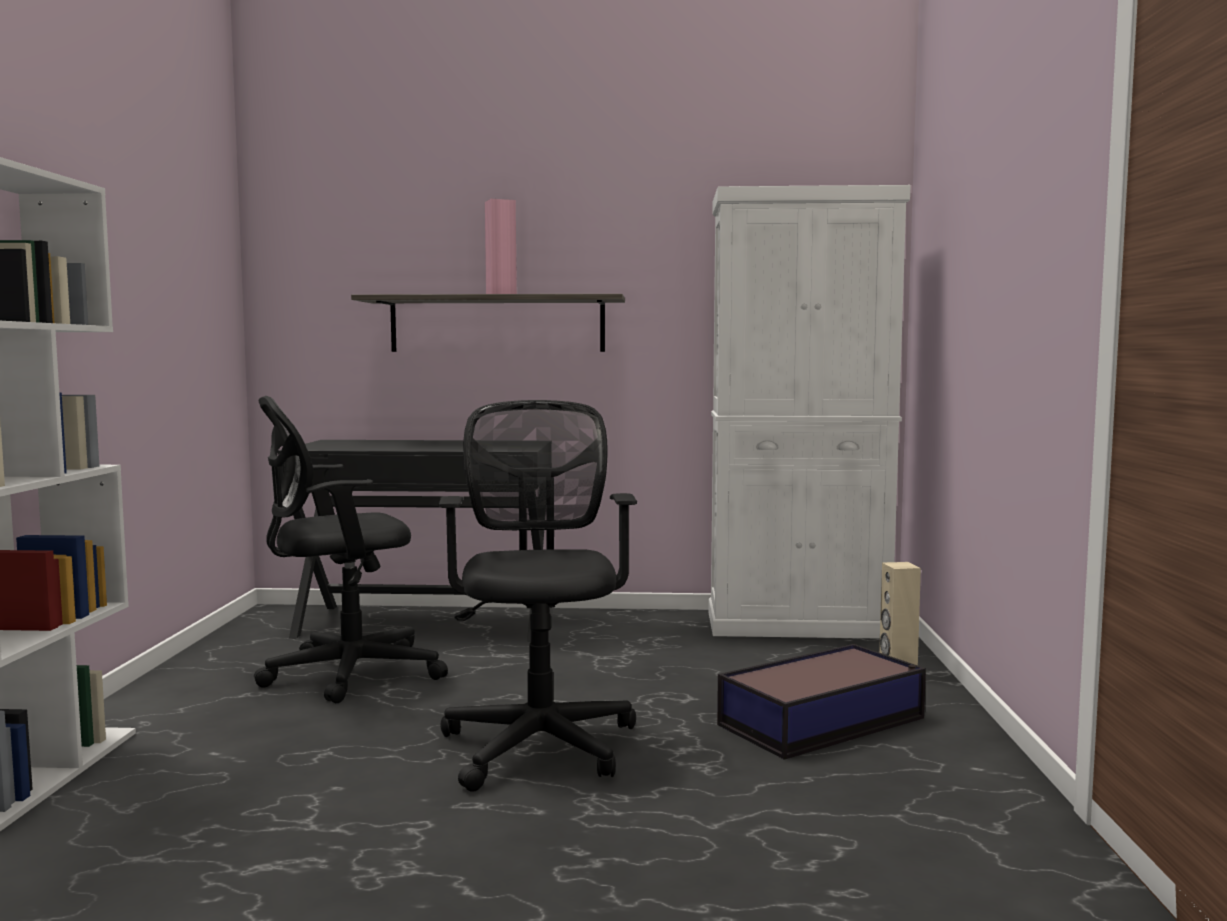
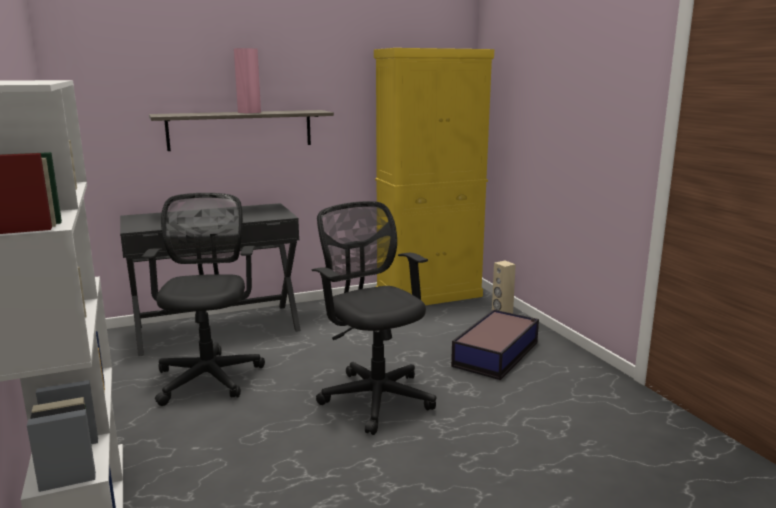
camera: 25 degrees left, 10 degrees up
(343, 674) = (209, 376): black office chair -> black office chair turned 135 degrees clockwise
(798, 625) = (429, 295): white cabinet -> yellow cabinet

